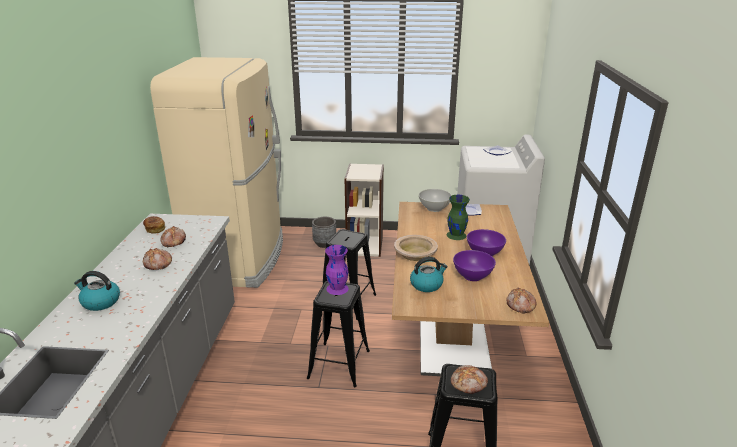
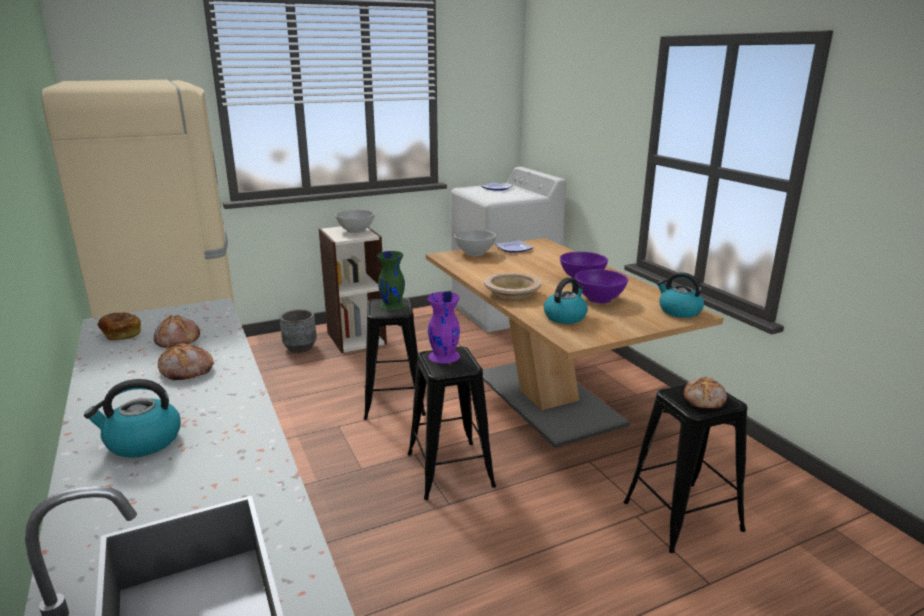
camera: 30 degrees left, 5 degrees down
(370, 170) = (356, 231): none -> white bowl
(456, 235) = (532, 270): green vase -> green vase (393, 305)
(520, 305) = (679, 311): bread -> kettle

